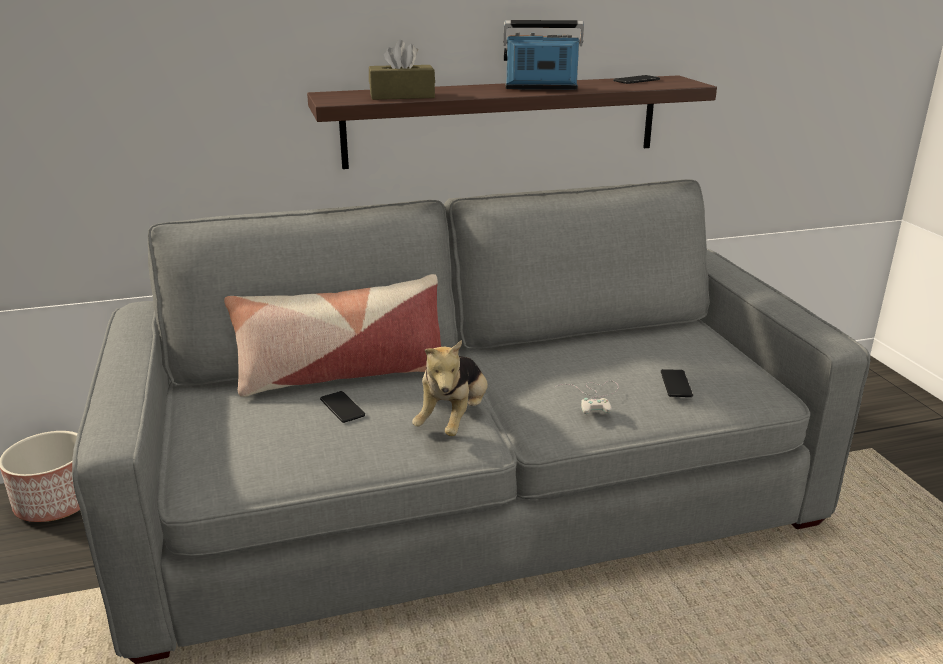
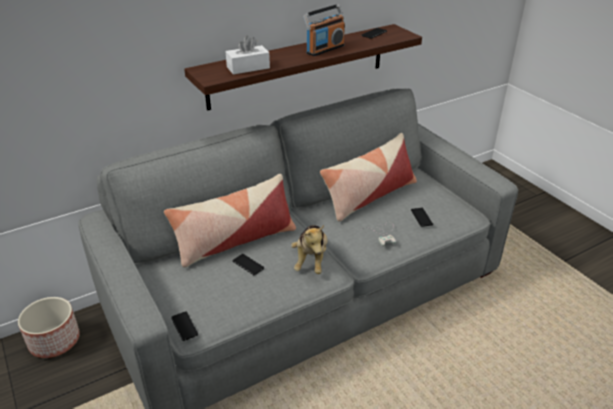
camera: 15 degrees left, 10 degrees up
(192, 476) = (184, 326): none -> phone
(402, 96) = (248, 67): brown tissue box -> white tissue box
(541, 88) = (325, 49): radio -> radio turned 150 degrees clockwise
(596, 345) = (369, 196): none -> pillow

